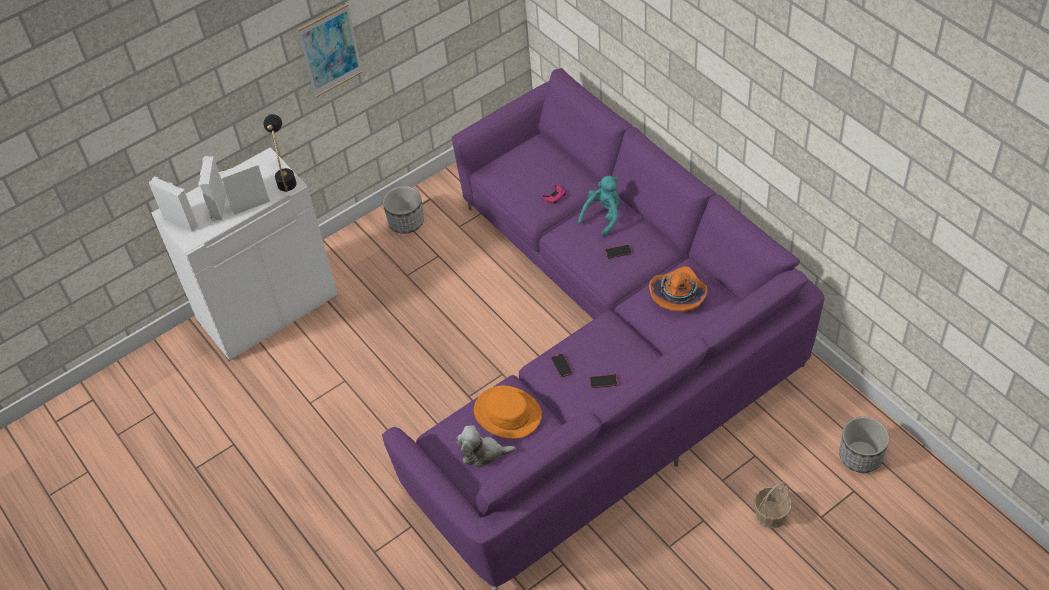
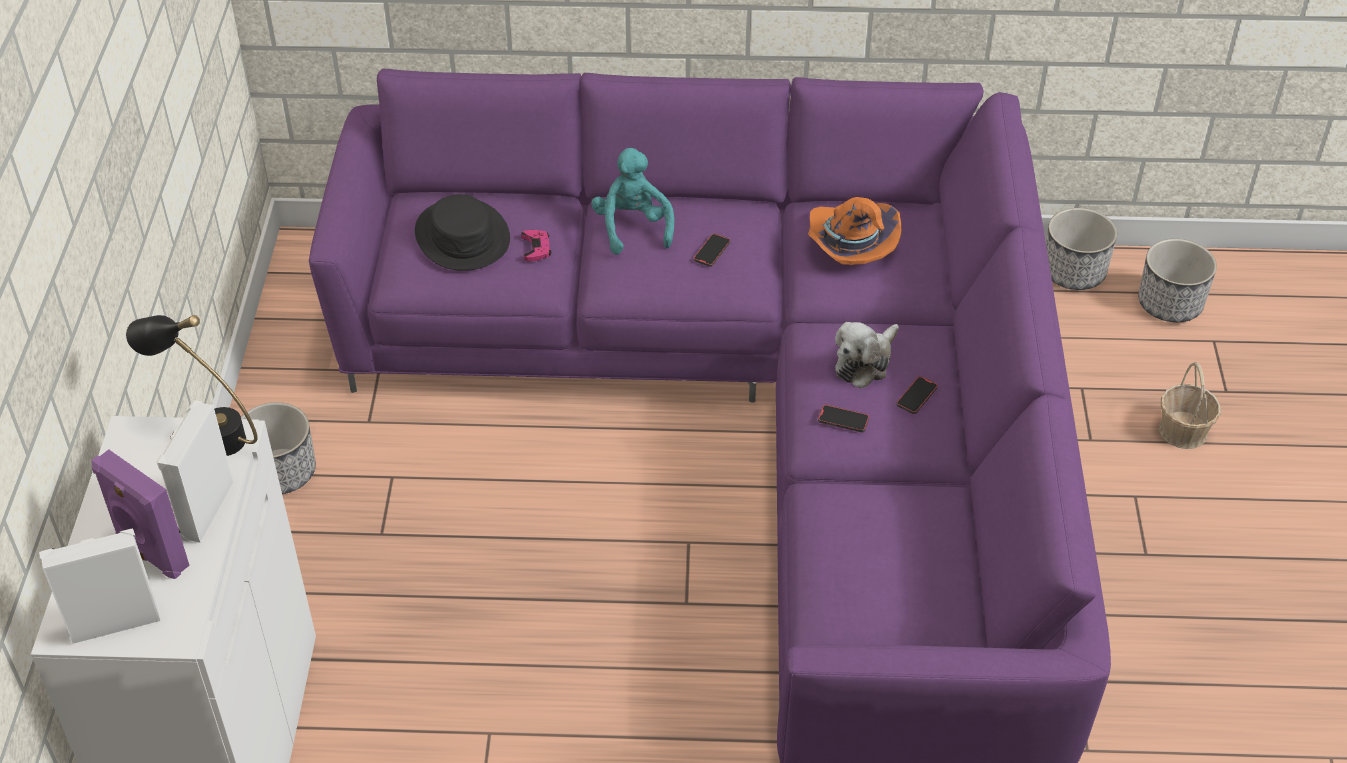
camera: 55 degrees left, 5 degrees down
(218, 207) = (151, 554): white speaker -> purple speaker
(330, 50) = (110, 177): picture -> none
(483, 453) = (910, 593): plush toy -> plush toy (865, 362)
(507, 413) = (867, 523): orange hat -> none
(534, 169) = (463, 236): none -> black hat
(837, 402) = (1073, 272): none -> planter

